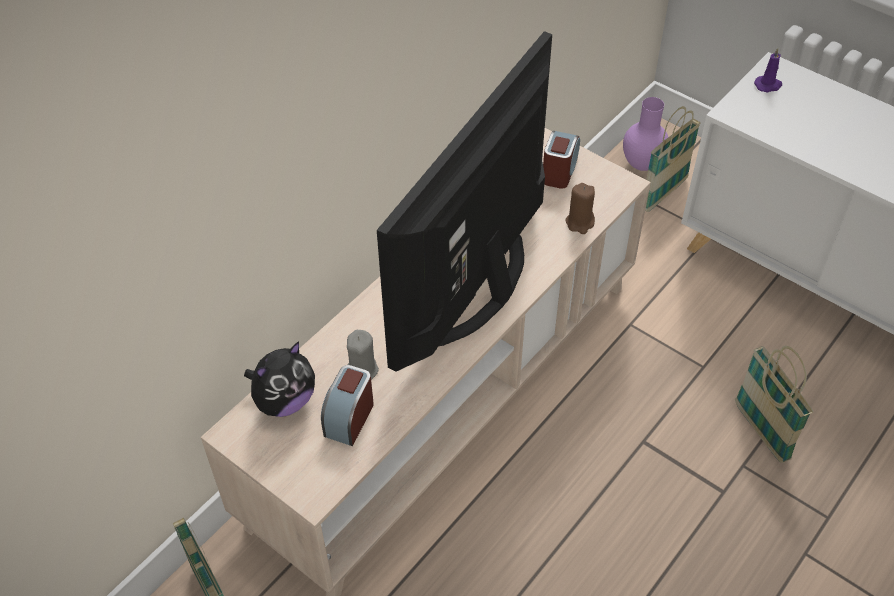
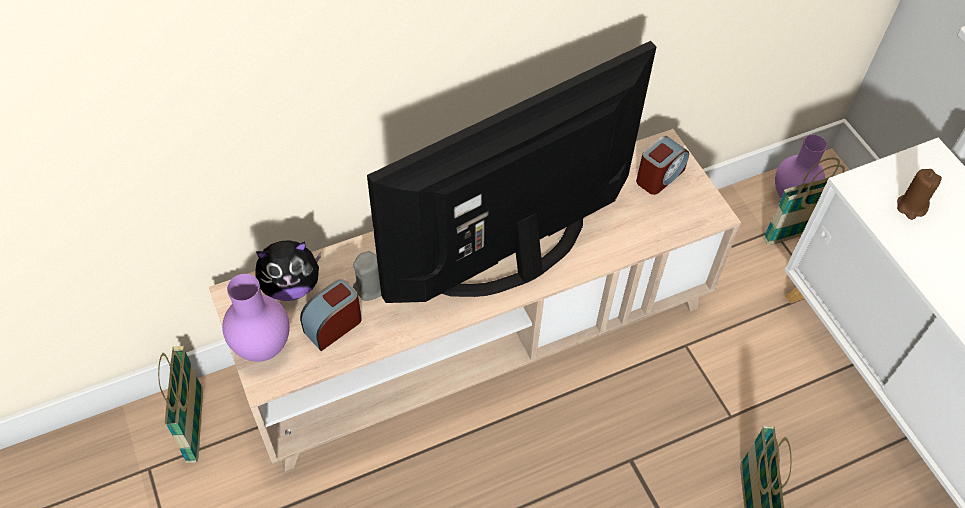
camera: 25 degrees right, 5 degrees up
(293, 466) = (264, 346): none -> purple vase
(580, 222) = (647, 234): brown candle -> brown candle (911, 207)
(768, 85) = (914, 172): purple candle -> none

